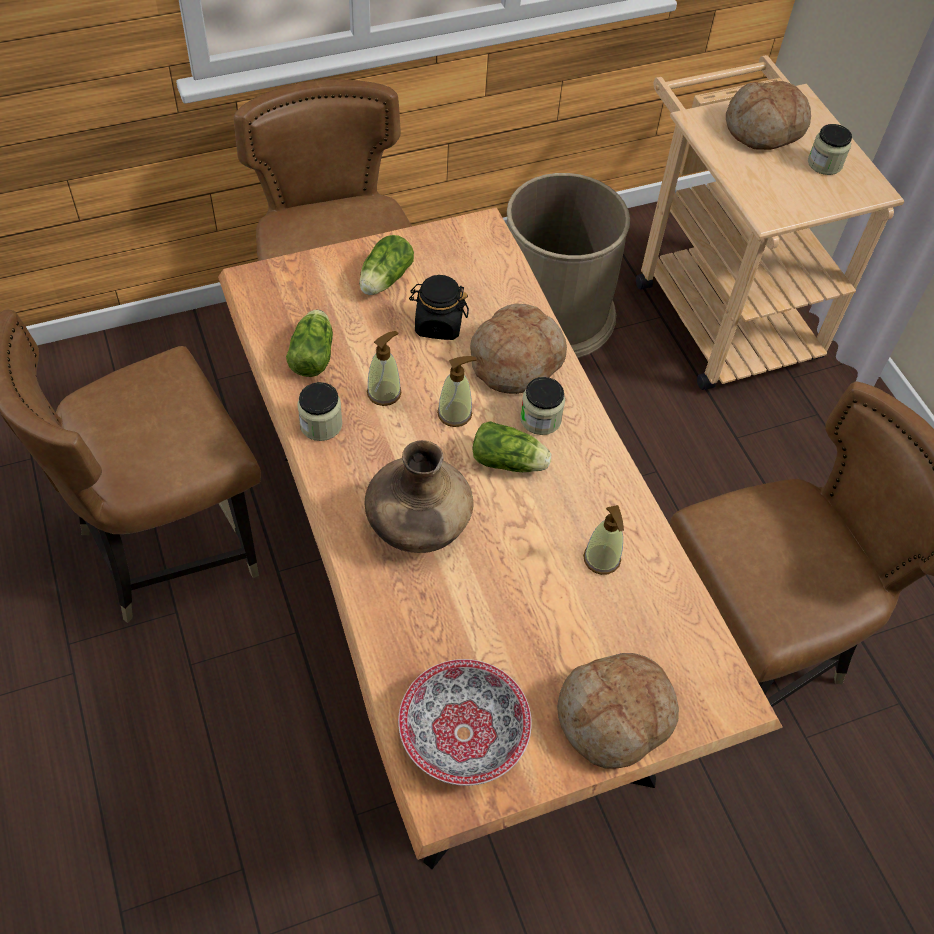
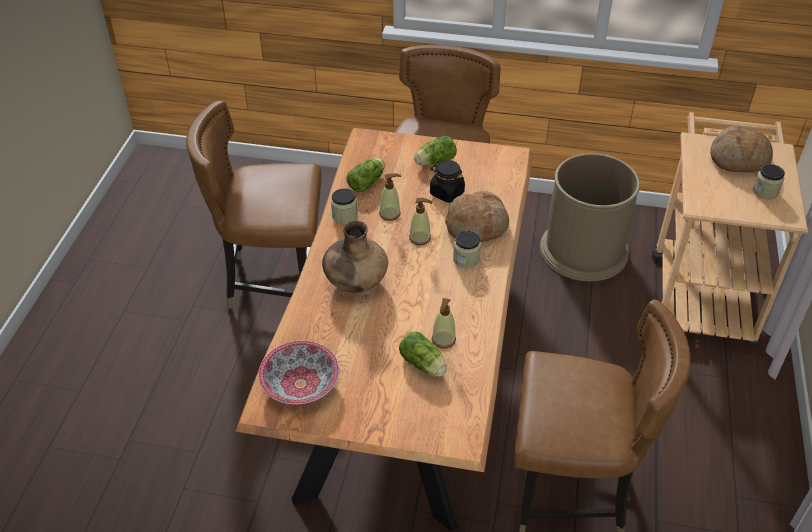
camera: 35 degrees right, 10 degrees down
(510, 462) = (431, 273): lettuce -> lettuce (424, 365)
(615, 716) = (387, 415): bread -> none

